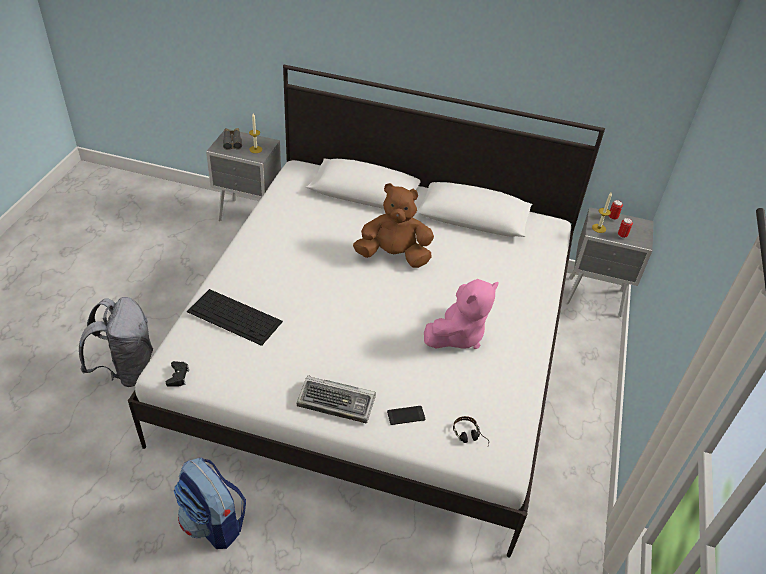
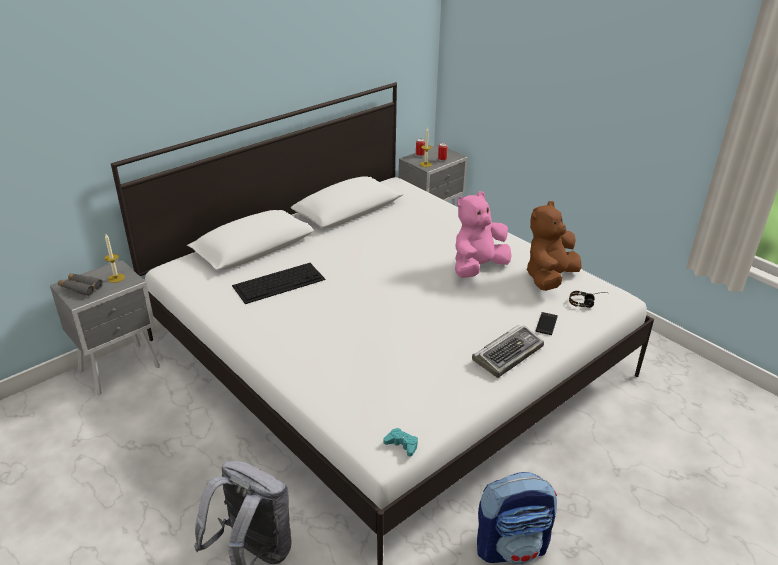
camera: 55 degrees left, 10 degrees down
(178, 376) = (402, 445): black game controller -> turquoise game controller
(235, 316) = (353, 377): keyboard -> keyboard (279, 282)
(394, 256) = (356, 262): brown plush toy -> brown plush toy (549, 278)
(458, 335) = (477, 268): pink plush toy -> pink plush toy turned 120 degrees counterclockwise

